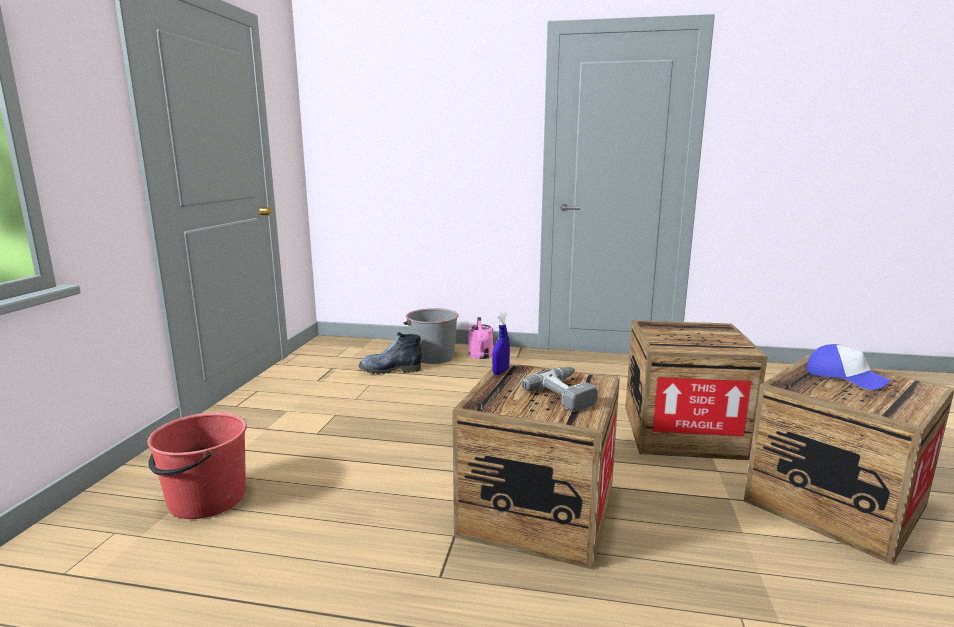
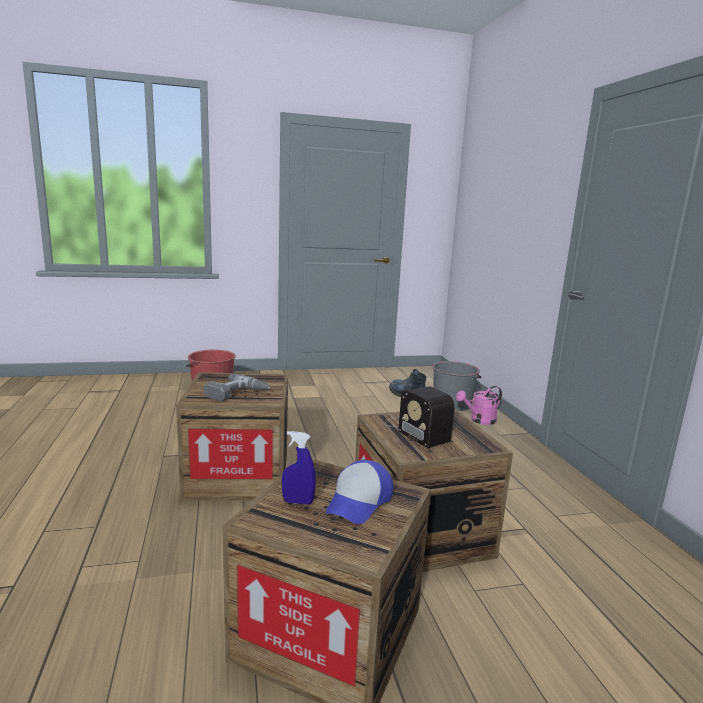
camera: 65 degrees right, 0 degrees up
(500, 372) = (267, 376): blue spray bottle -> blue spray bottle (298, 502)
(687, 339) = (415, 429): none -> radio

